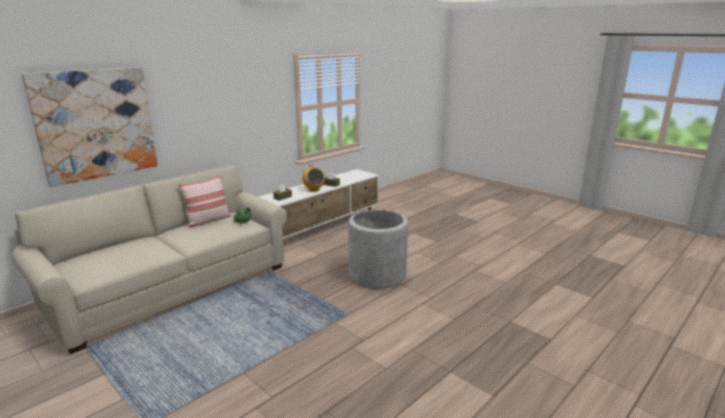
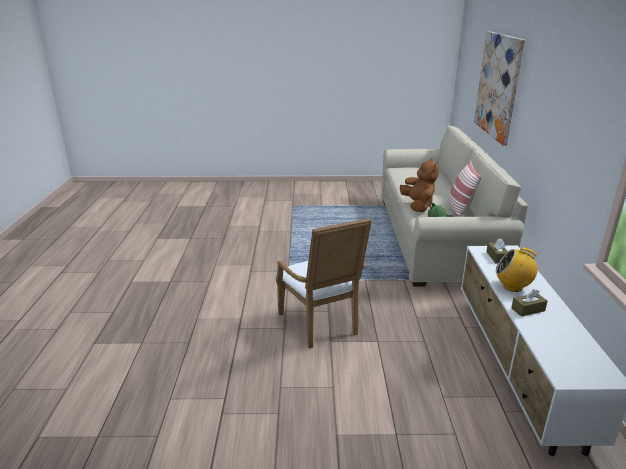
camera: 135 degrees right, 5 degrees up
(218, 234) = (418, 205): none -> brown plush toy
(377, 275) = (321, 326): grey planter -> white armchair

